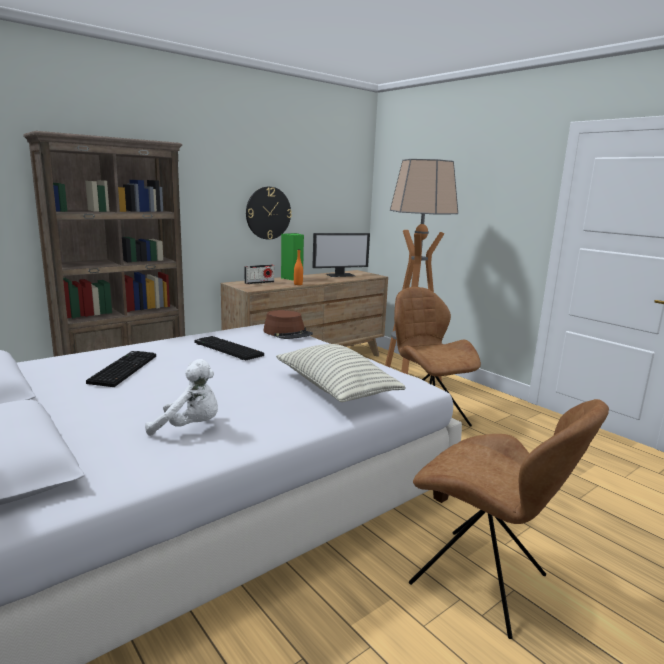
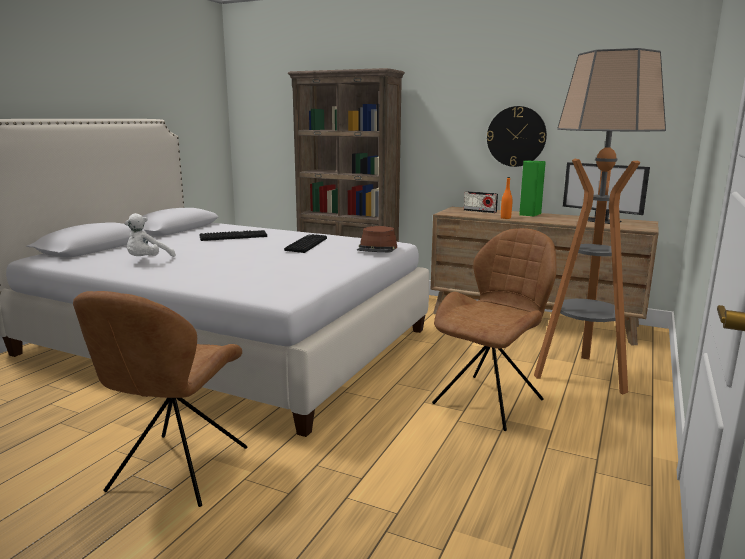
camera: 65 degrees right, 0 degrees up
(190, 427) = (148, 261): white plush toy -> white plush toy turned 45 degrees clockwise
(335, 389) = (244, 275): pillow -> none

